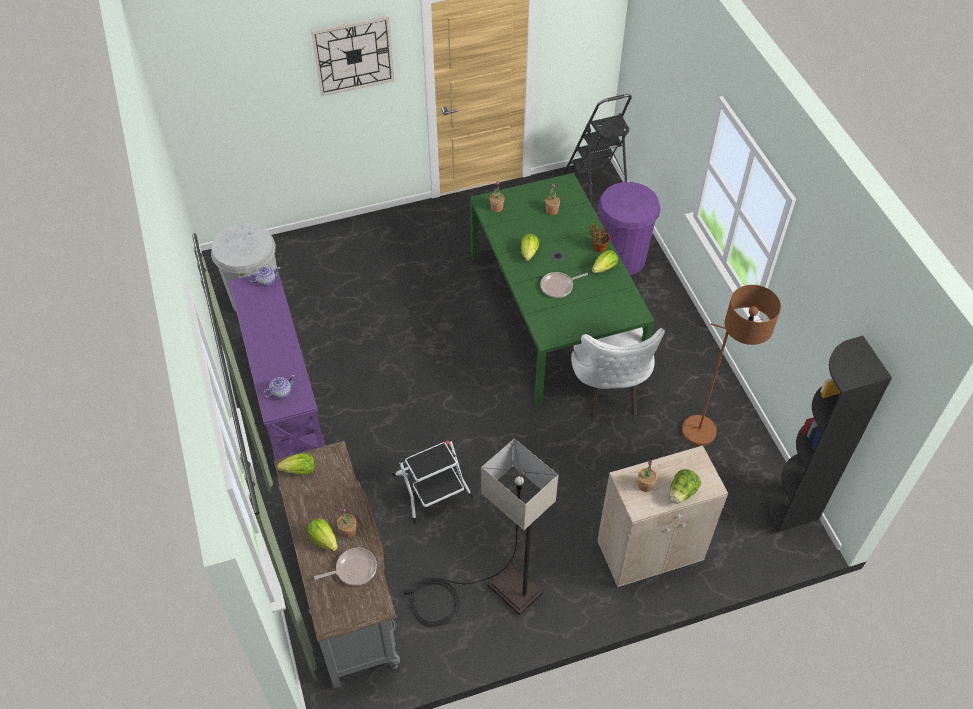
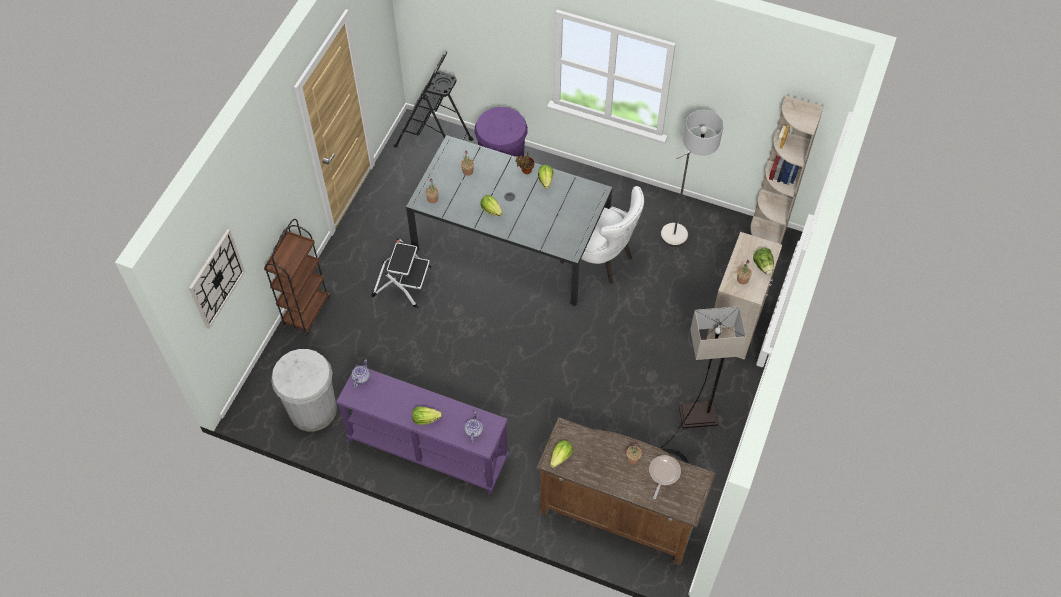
camera: 50 degrees left, 5 degrees up
(324, 539) = (627, 476): lettuce -> lettuce (425, 419)
(343, 233) = (306, 313): none -> brown cart
(353, 55) = (272, 168): wall clock -> wall clock (216, 278)
(431, 487) = (582, 410): step ladder -> step ladder (402, 283)
(553, 314) = (510, 242): green dining table -> grey dining table
(558, 286) = (536, 215): frying pan -> none
(709, 434) = (681, 232): brown floor lamp -> grey floor lamp
(788, 510) = (766, 236): black bookcase -> beige bookcase

